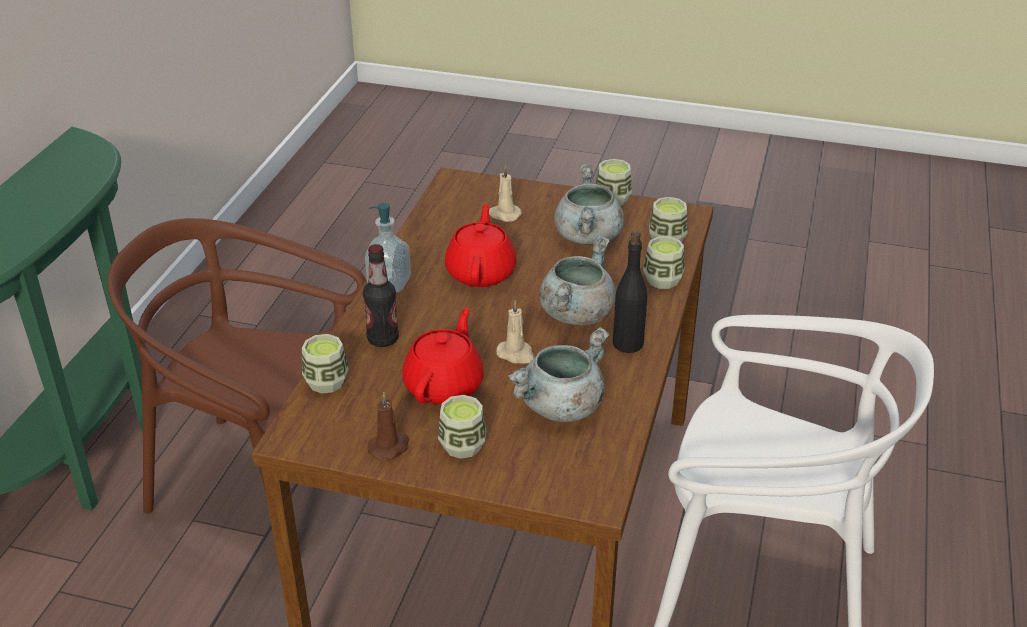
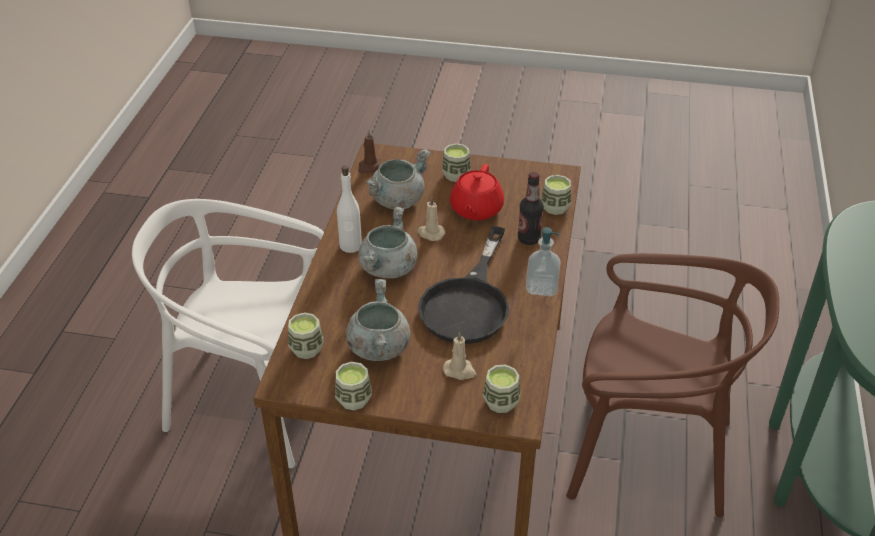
camera: 175 degrees right, 5 degrees up
(390, 447) = (499, 172): brown candle -> brown candle (369, 167)
(481, 272) = (469, 302): red teapot -> black frying pan
(628, 343) = (350, 246): black bottle -> white bottle
(662, 280) = (317, 303): cup -> cup (501, 402)

